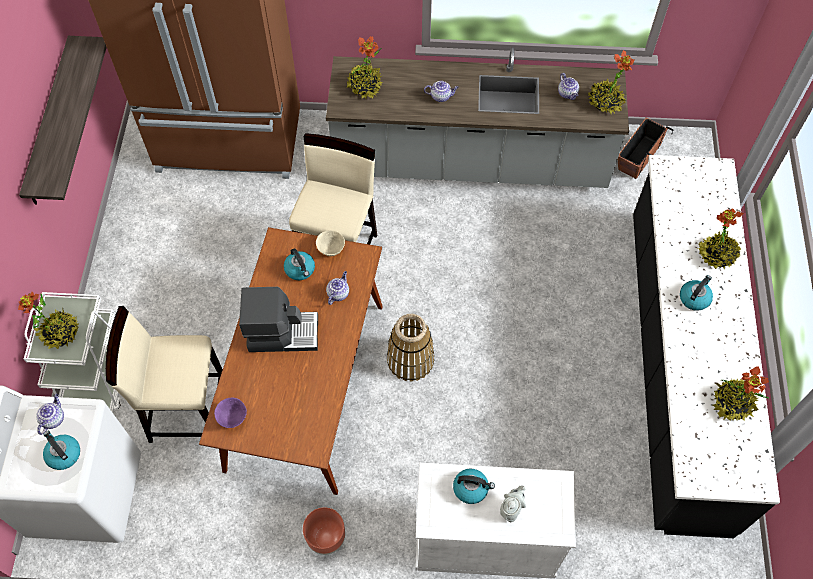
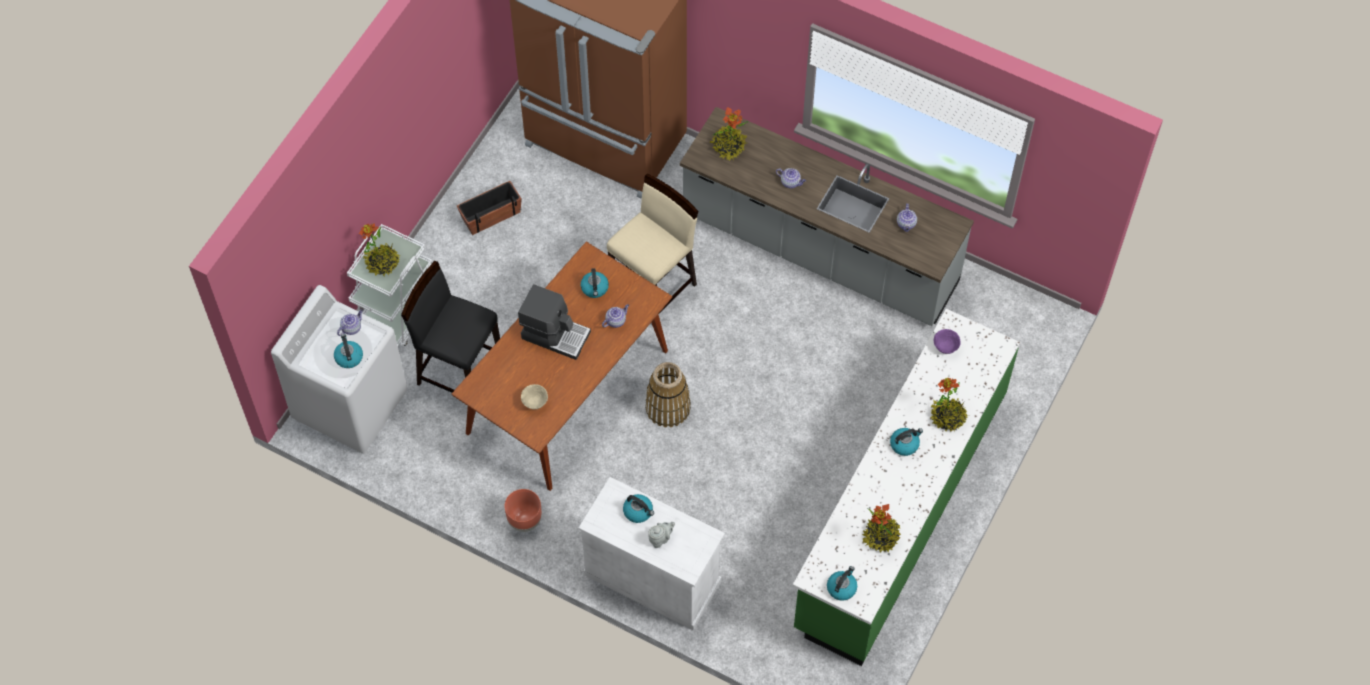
camera: 25 degrees right, 0 degrees up
(50, 122) = (443, 85): shelf -> none
(187, 410) = (460, 371): beige stool -> black stool
(233, 418) = (485, 385): purple bowl -> purple bowl (945, 347)
(331, 249) = (628, 281): beige bowl -> beige bowl (535, 402)
(605, 102) = (935, 245): potted plant -> none
(638, 156) = (986, 308): planter -> planter (491, 215)
(675, 366) = (899, 510): black counter -> green counter
(728, 477) = (841, 587): none -> kettle

